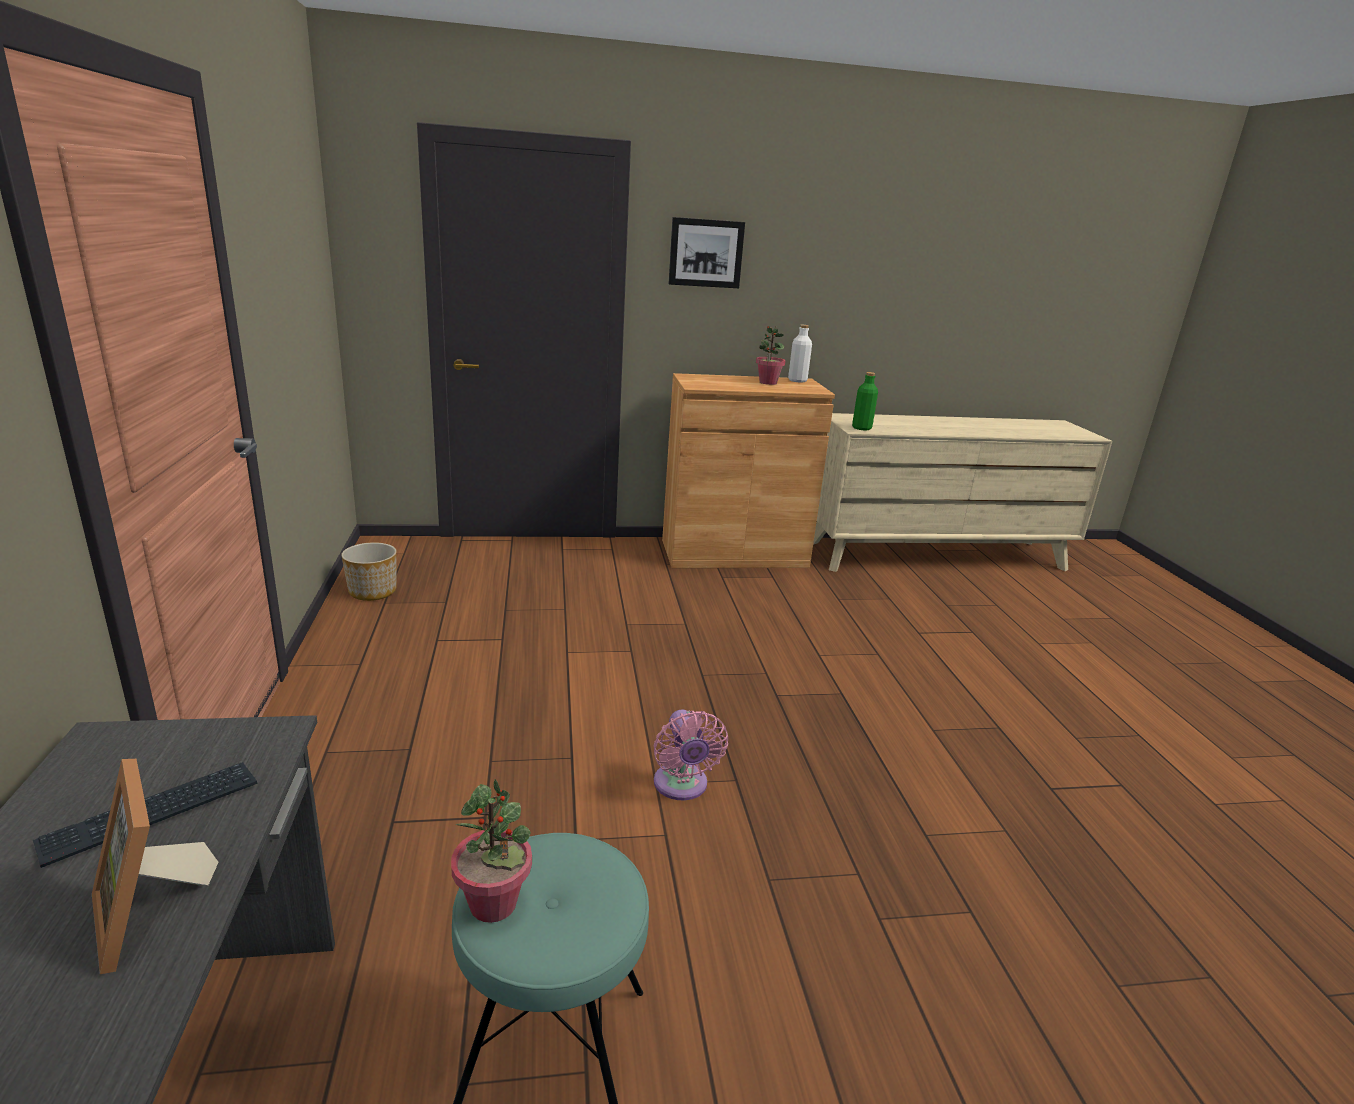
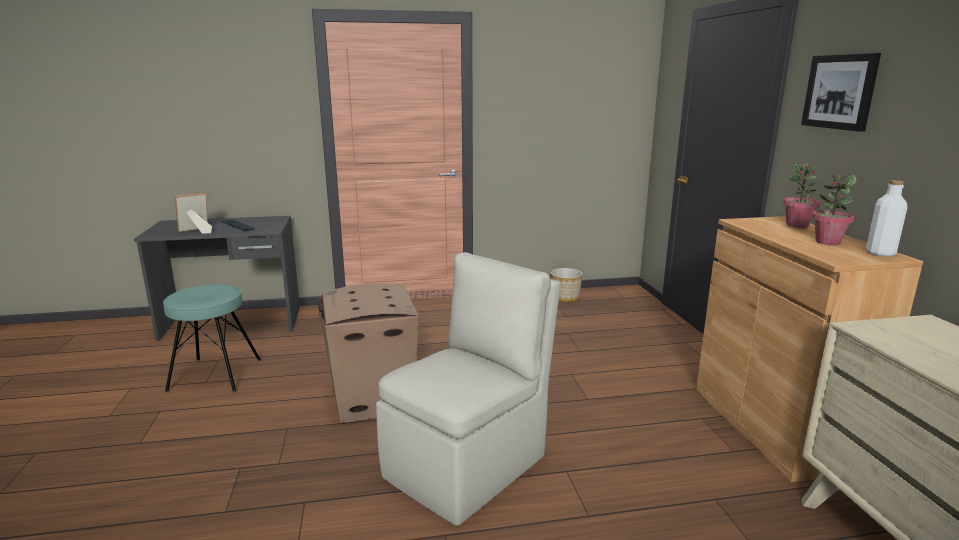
camera: 90 degrees right, 5 degrees down
(494, 903) = (205, 286): potted plant -> potted plant (797, 225)
(681, 786) = (373, 400): pink fan -> cardboard box
(822, 709) = (469, 464): none -> beige chair
(861, 428) = (881, 332): green bottle -> none

